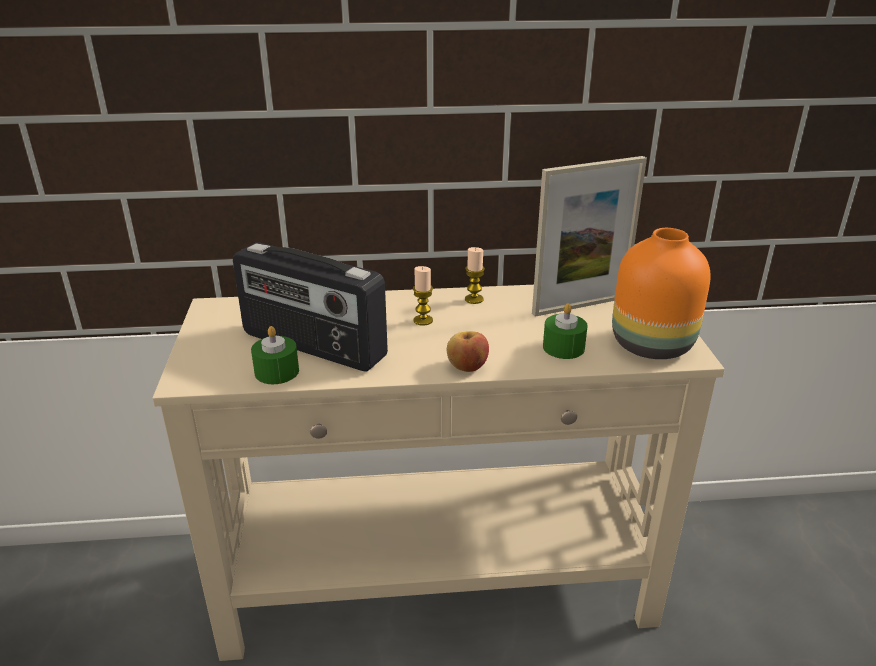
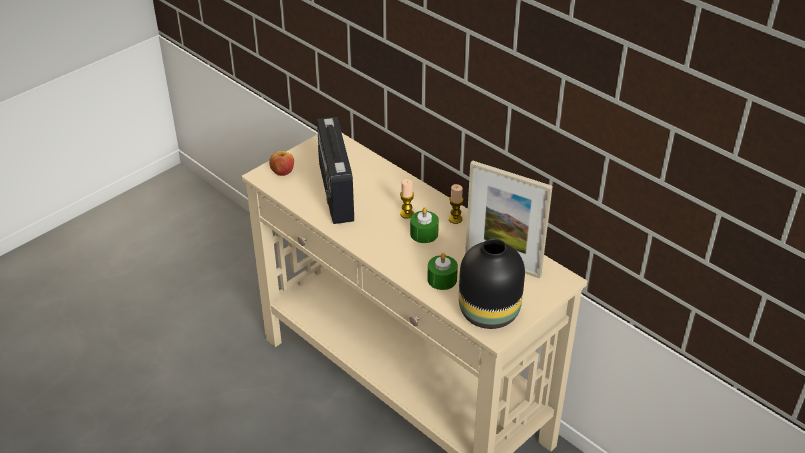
camera: 50 degrees right, 10 degrees up
(277, 372) = (300, 196): green candle -> green candle (424, 233)
(467, 367) = (379, 254): apple -> apple (282, 172)
(649, 344) = (488, 311): orange vase -> black vase

